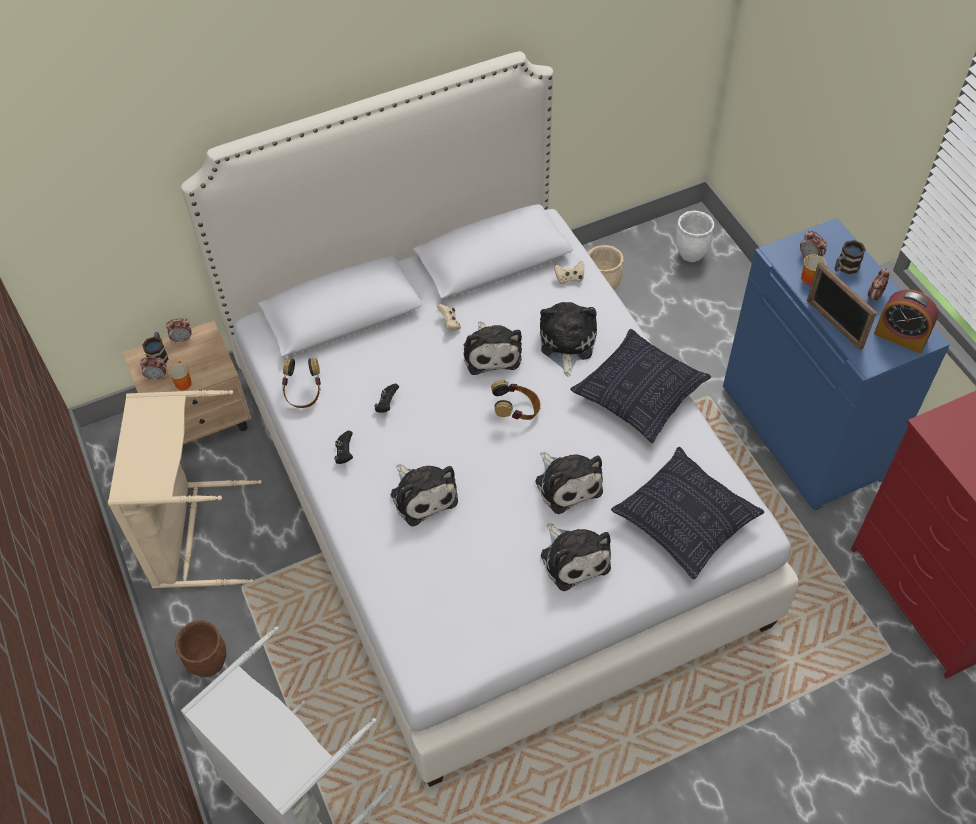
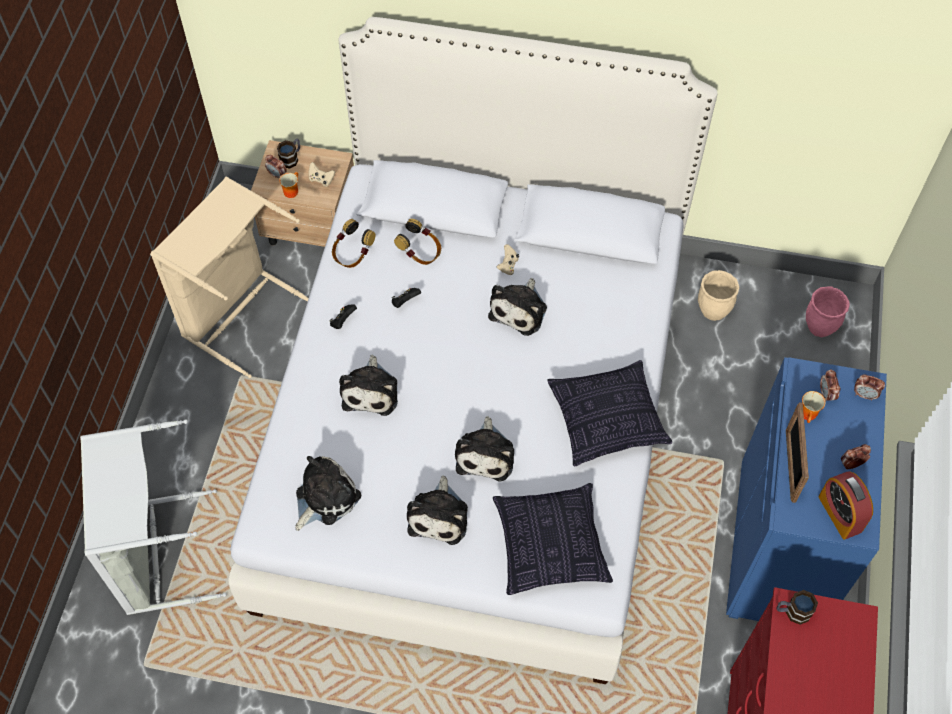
camera: 35 degrees right, 5 degrees up
(182, 339) = (318, 155): alarm clock -> alarm clock (864, 395)
(208, 664) = (175, 418): brown planter -> none
(516, 411) = (497, 371): headphones -> headphones (420, 253)
(566, 343) = (586, 340): plush toy -> plush toy (324, 497)
(569, 278) = (637, 286): beige game controller -> beige game controller (321, 179)
(691, 254) = (820, 327): white planter -> pink planter
(844, 268) = (849, 422): mug -> mug (792, 612)

